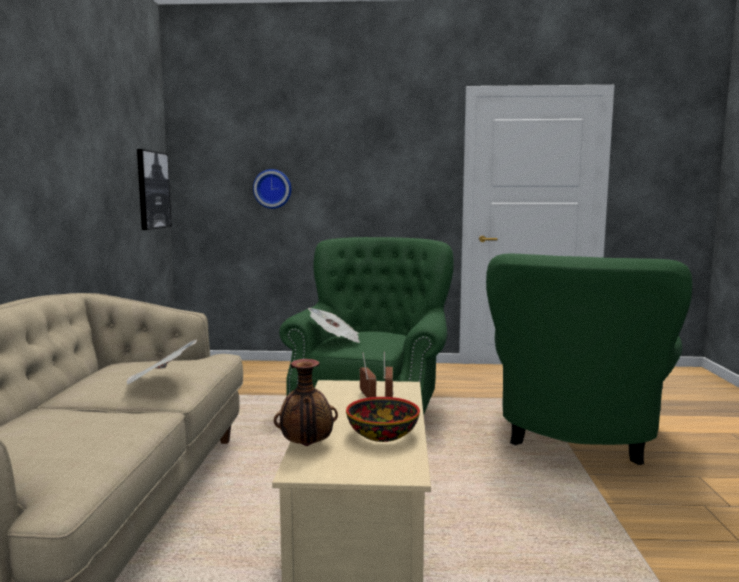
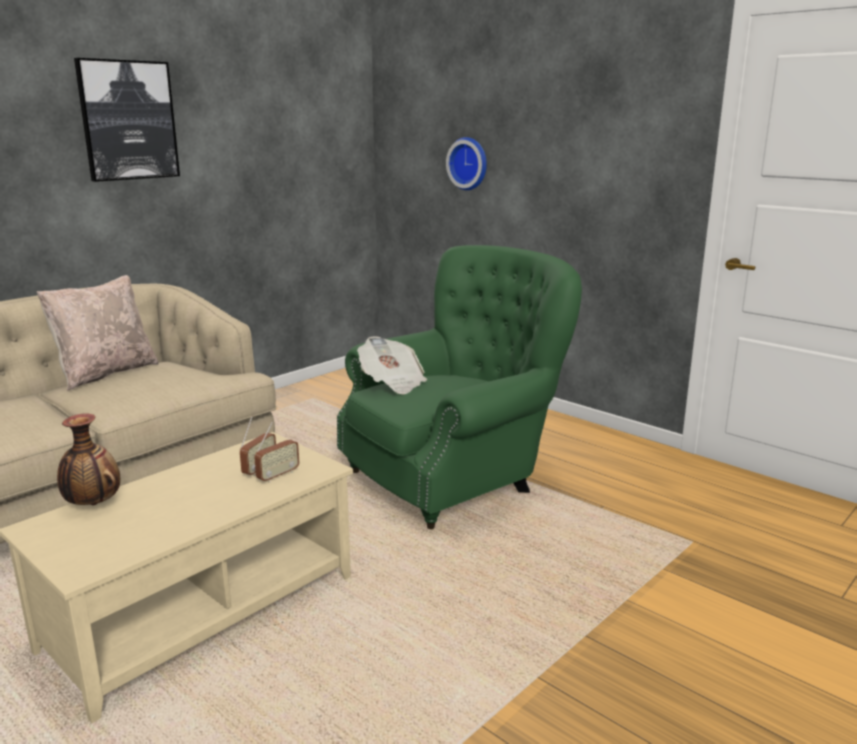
camera: 40 degrees right, 10 degrees up
(86, 378) = (105, 373): none -> beige pillow
(152, 190) = (336, 162): picture -> picture (128, 120)
(160, 382) = (123, 395): newspaper -> none
(382, 434) = (165, 519): bowl -> none
(576, 440) = (621, 626): green armchair -> none

